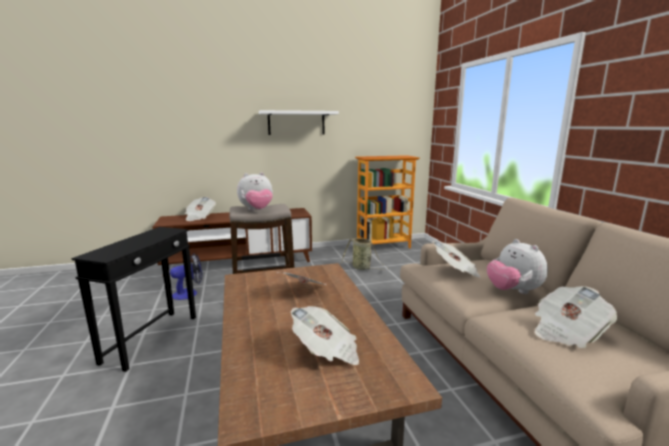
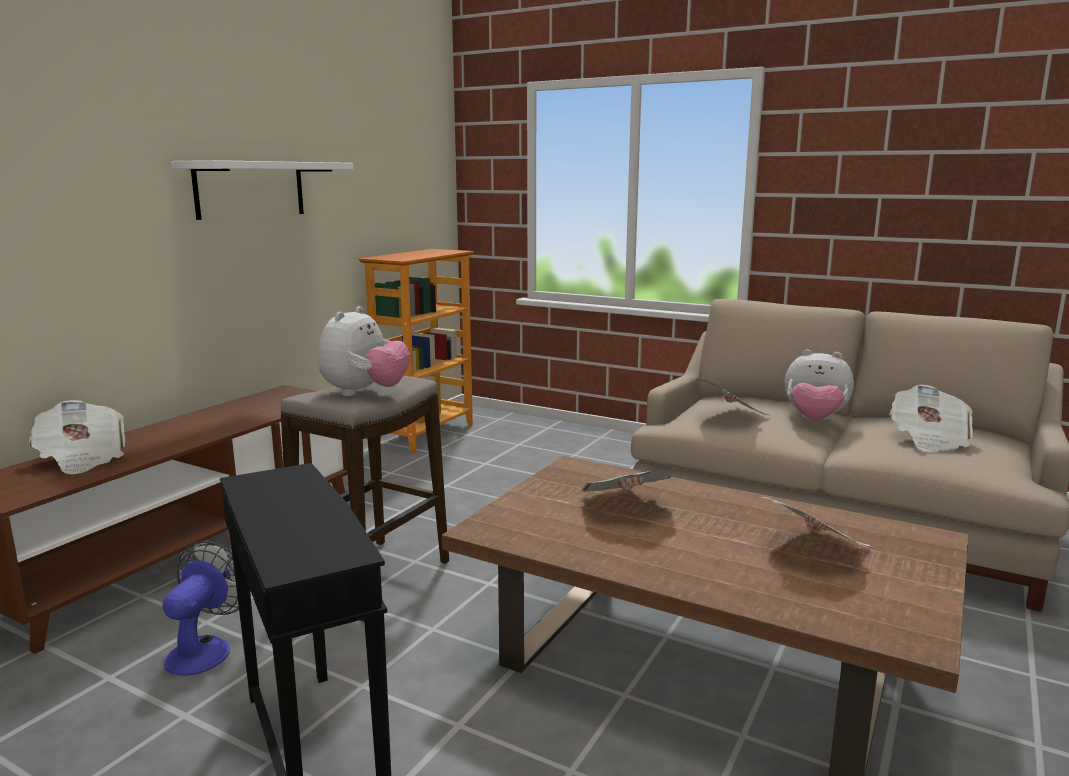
camera: 45 degrees left, 0 degrees up
(362, 268) = (459, 477): basket -> none

